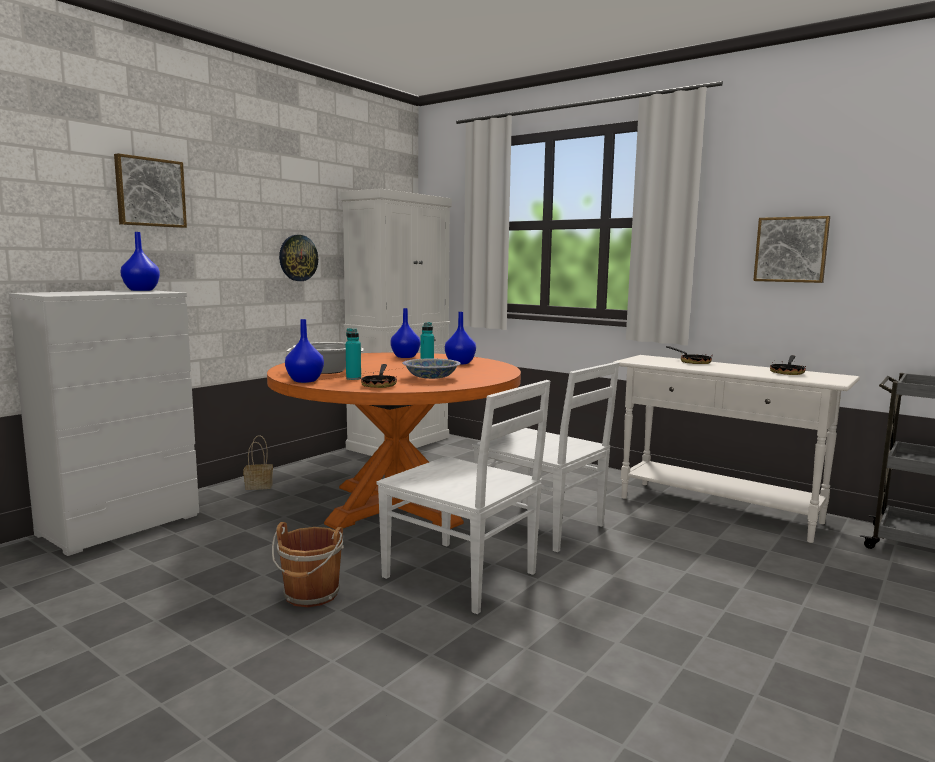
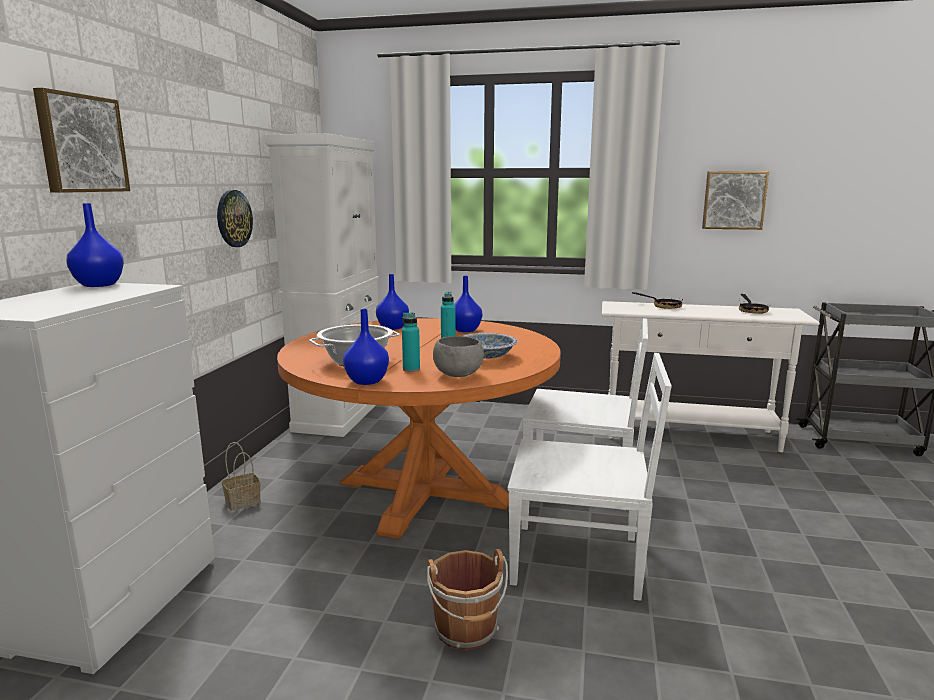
camera: 25 degrees left, 5 degrees up
(380, 385) = (458, 375): frying pan -> grey bowl

